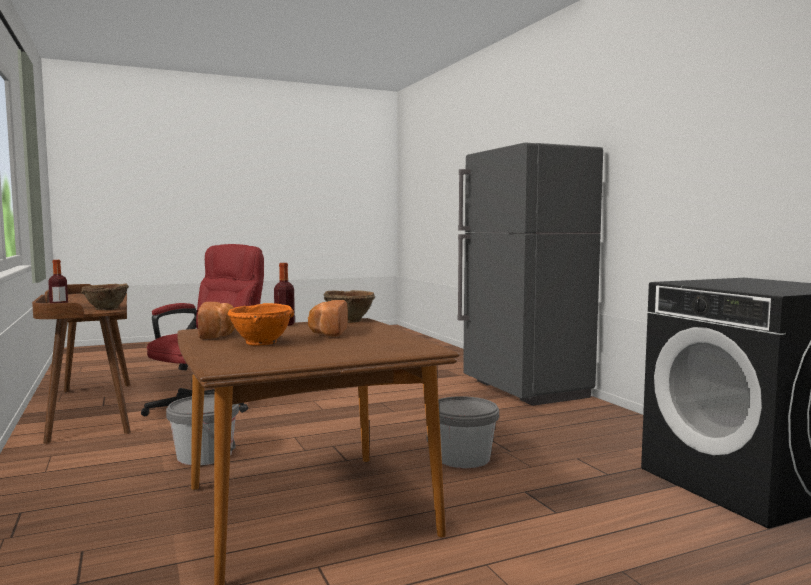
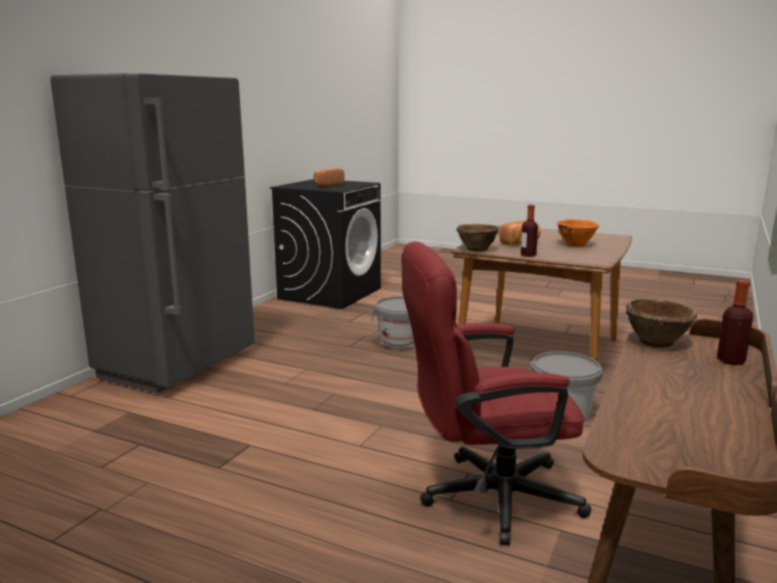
camera: 130 degrees left, 10 degrees up
(219, 335) = (589, 255): bread -> bread (327, 185)

